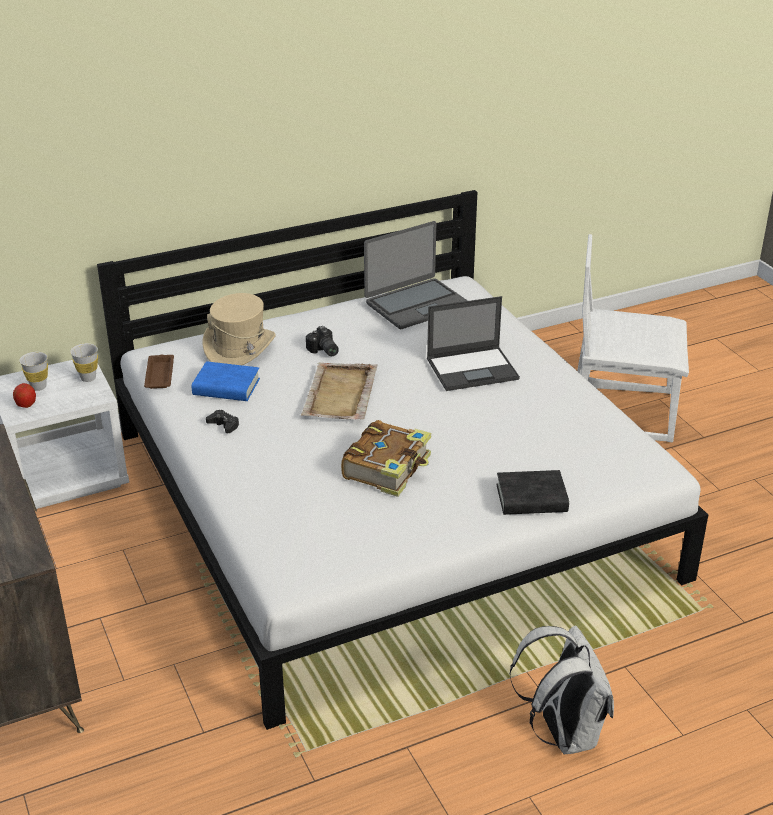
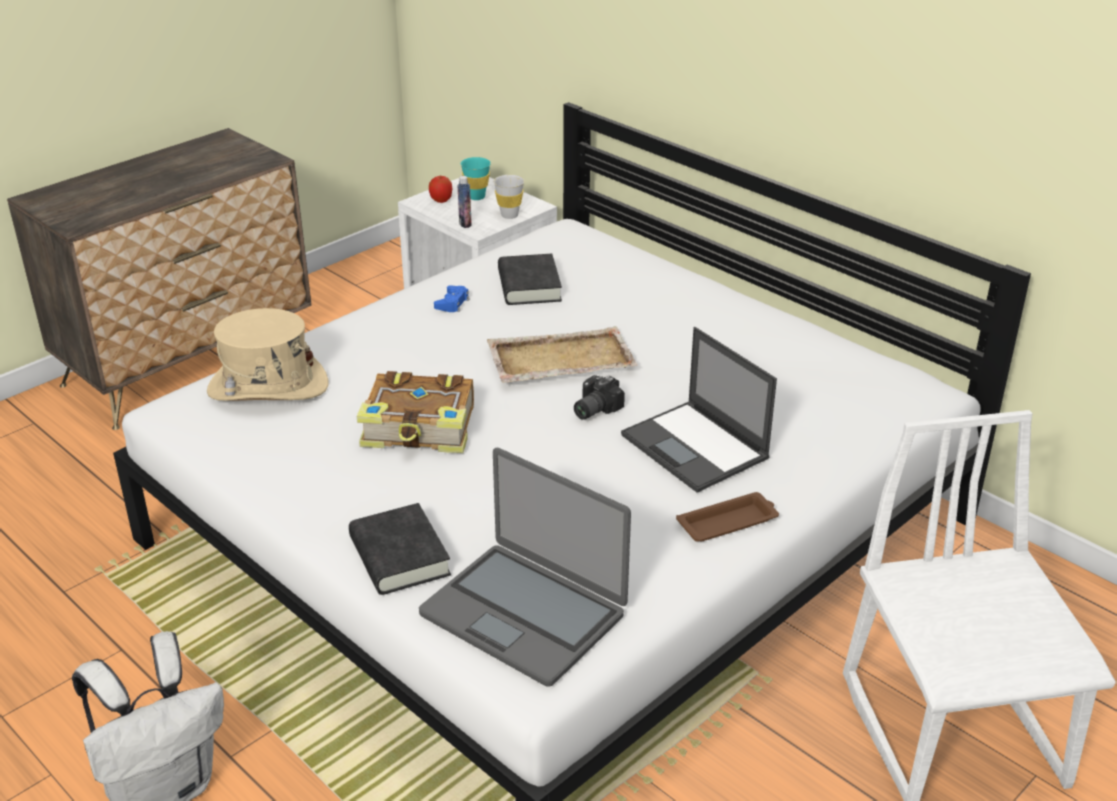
camera: 70 degrees right, 0 degrees up
(38, 387) = (476, 197): white cup -> turquoise cup
(82, 401) = (465, 224): none -> bottle
(160, 374) = (529, 244): brown tray -> brown tray (729, 522)
(224, 425) = (452, 303): black game controller -> blue game controller
(226, 387) = (529, 286): blue book -> black book
(240, 348) = (617, 274): beige hat -> beige hat (267, 387)
(323, 351) = (656, 327): camera -> camera (593, 409)
(416, 304) = (830, 367): laptop -> laptop (524, 613)

